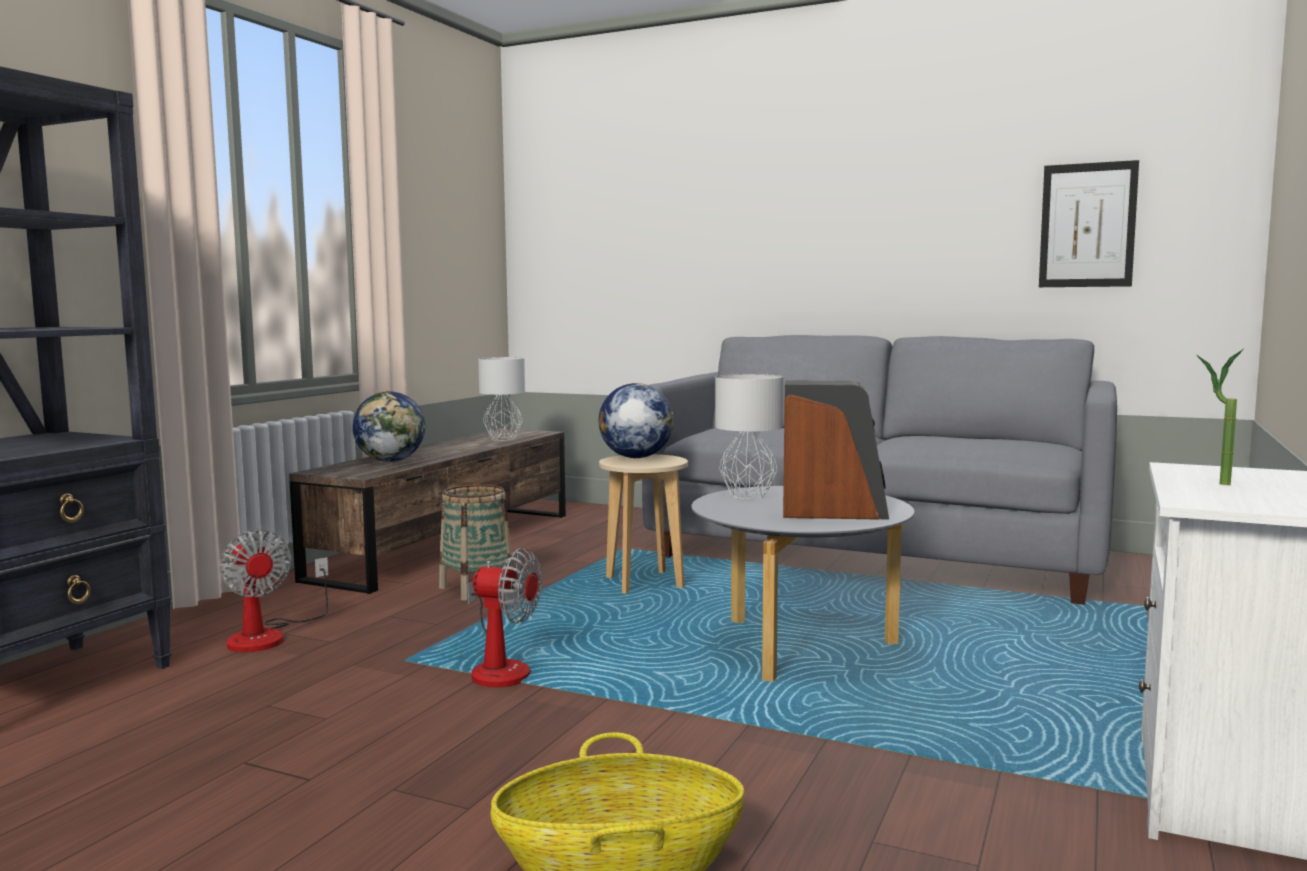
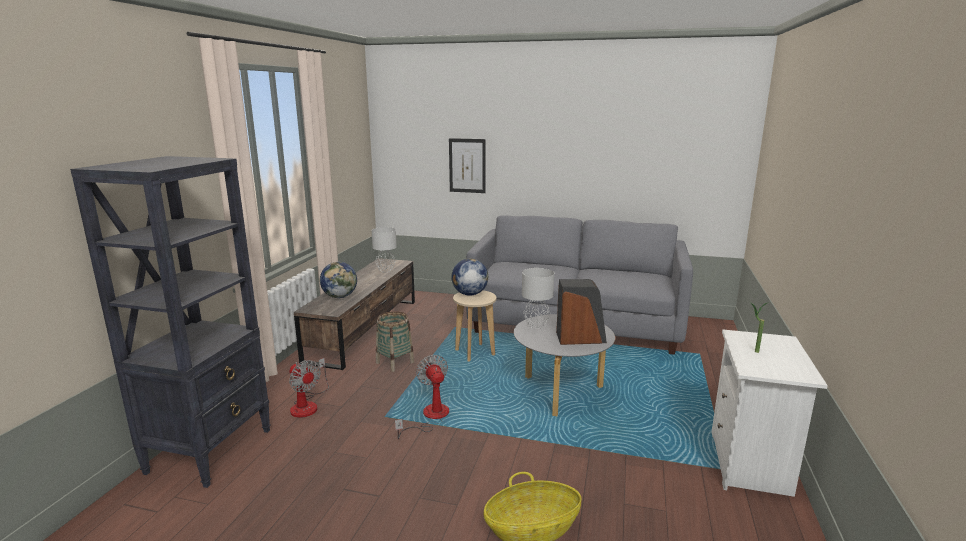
camera: 10 degrees left, 10 degrees up
(496, 667) = (430, 417): fan -> fan turned 120 degrees counterclockwise
(1087, 225) = (676, 166): picture -> picture (467, 165)

